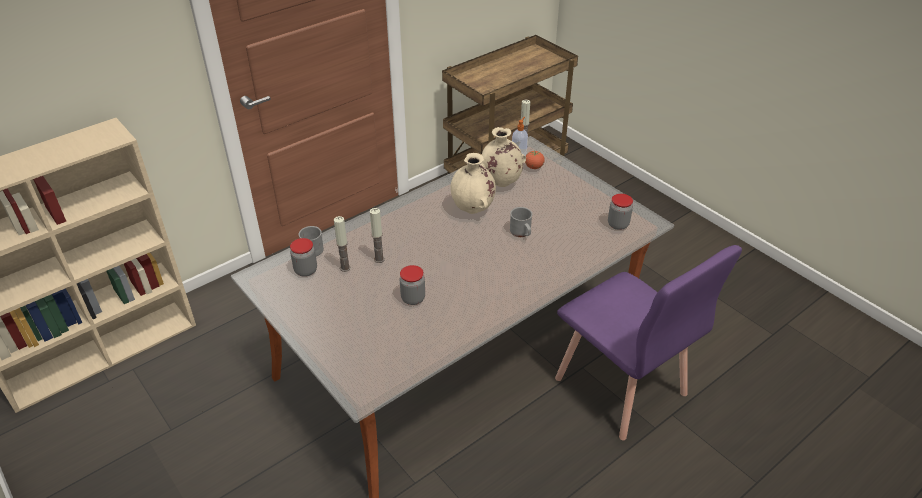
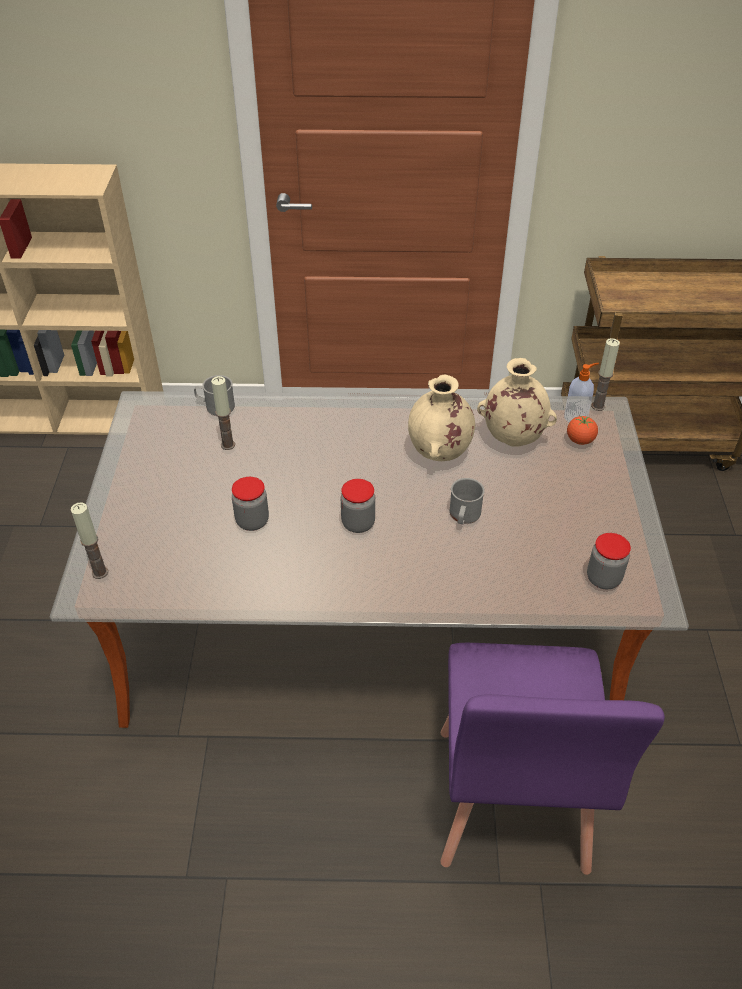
camera: 40 degrees right, 5 degrees up
(306, 270) = (189, 425): jar -> jar (358, 523)
(379, 259) = (271, 455): candle -> candle (100, 572)

